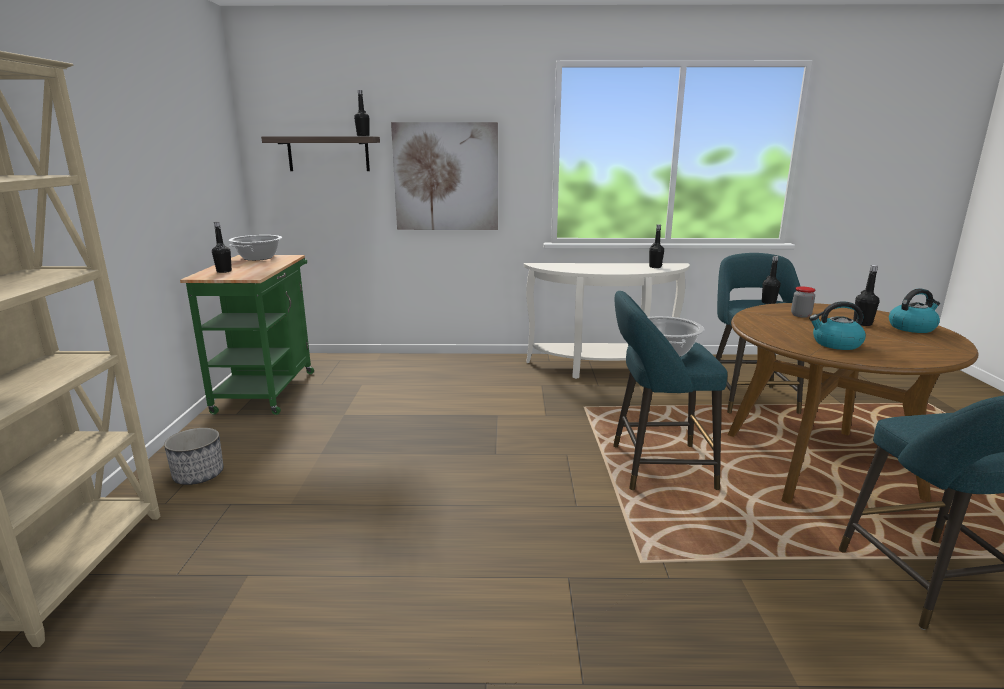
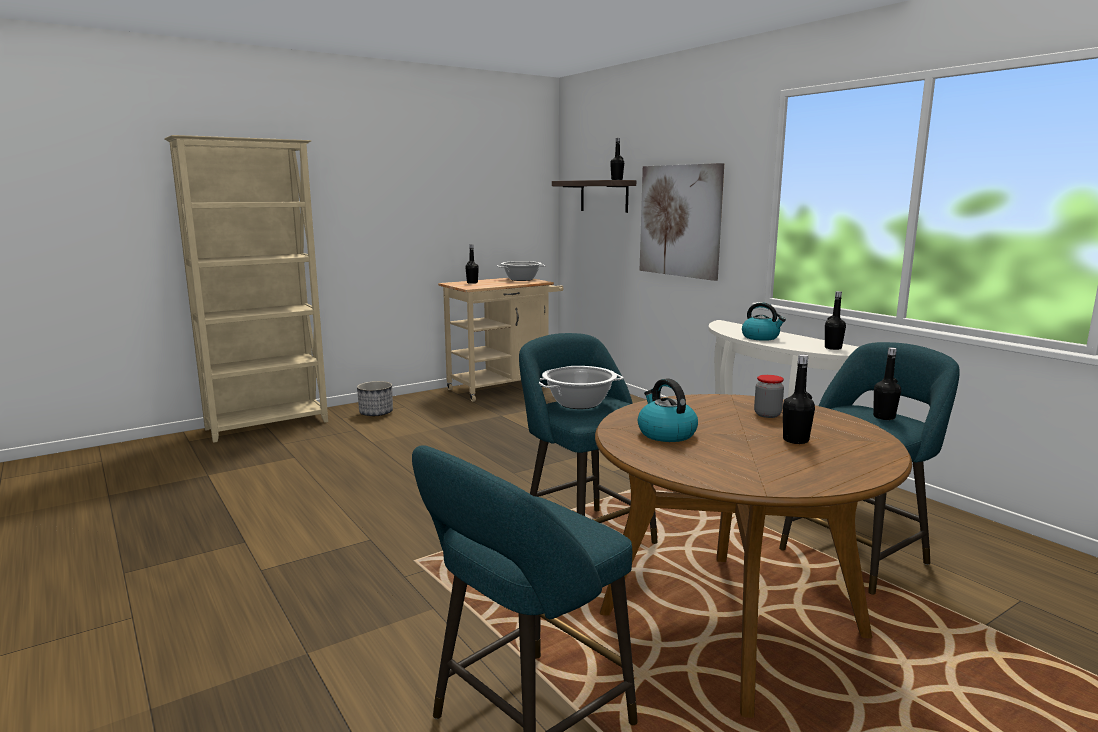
camera: 55 degrees right, 5 degrees down
(268, 388) = (504, 387): green cart -> beige cart
(912, 328) = (838, 463): kettle -> kettle (761, 337)

